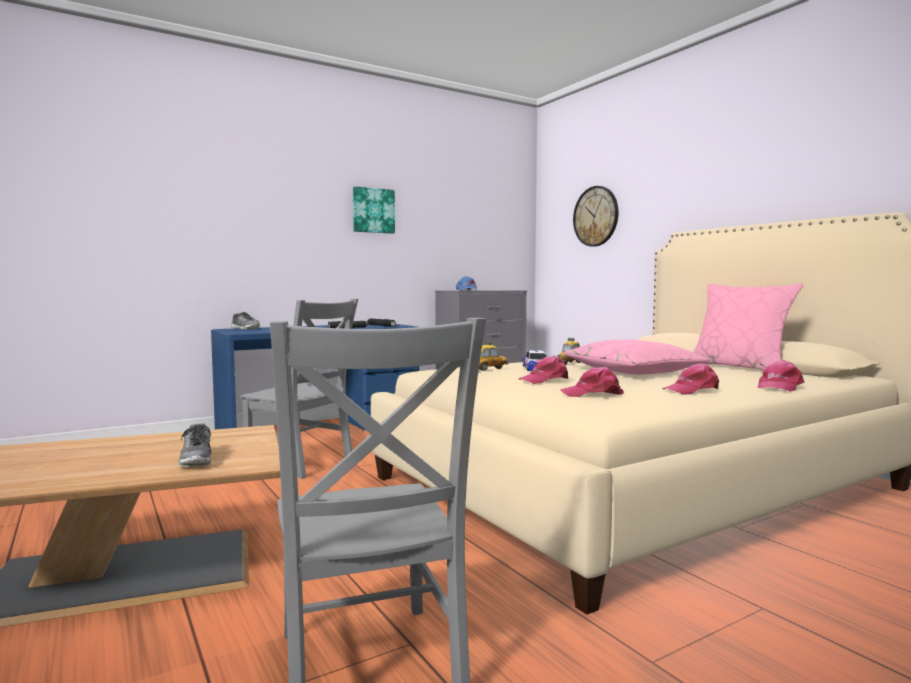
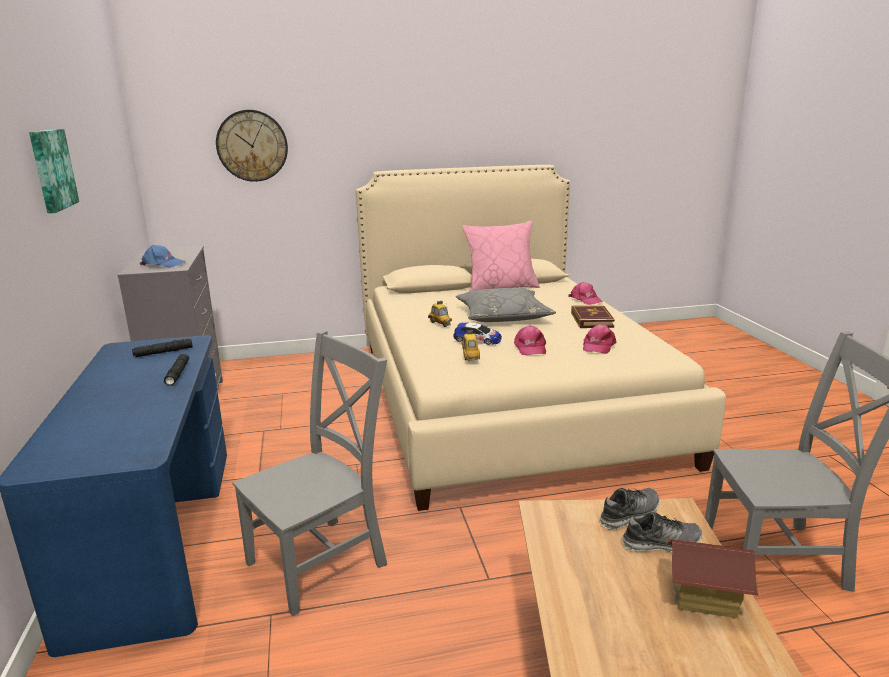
camera: 70 degrees left, 15 degrees up
(107, 472) = (705, 598): none -> toy house
(245, 329) = (62, 449): shoe -> shoe (629, 515)
(633, 371) = (503, 316): pink pillow -> grey pillow
(692, 390) = (591, 320): pink cap -> book

